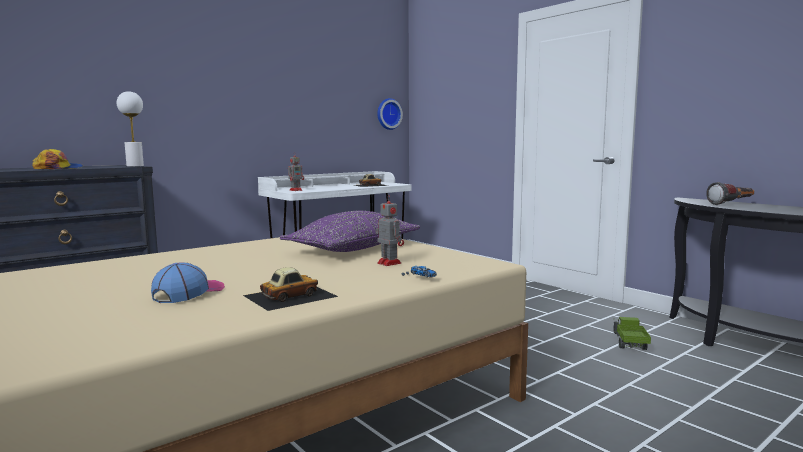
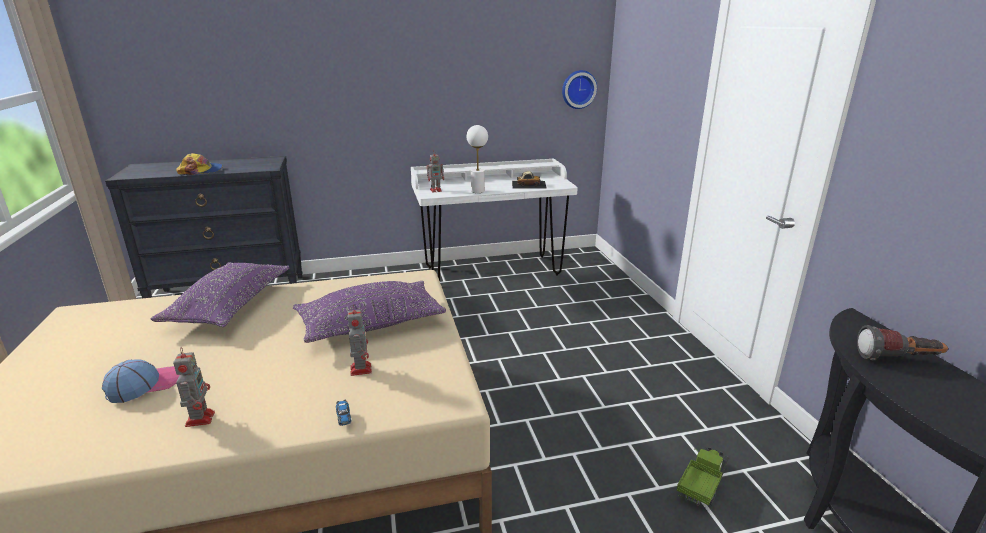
camera: 25 degrees right, 15 degrees up
(135, 166) = (269, 167): white table lamp -> white table lamp (478, 191)
(191, 256) = (230, 306): none -> purple pillow
(289, 296) = (200, 418): toy car -> toy robot

